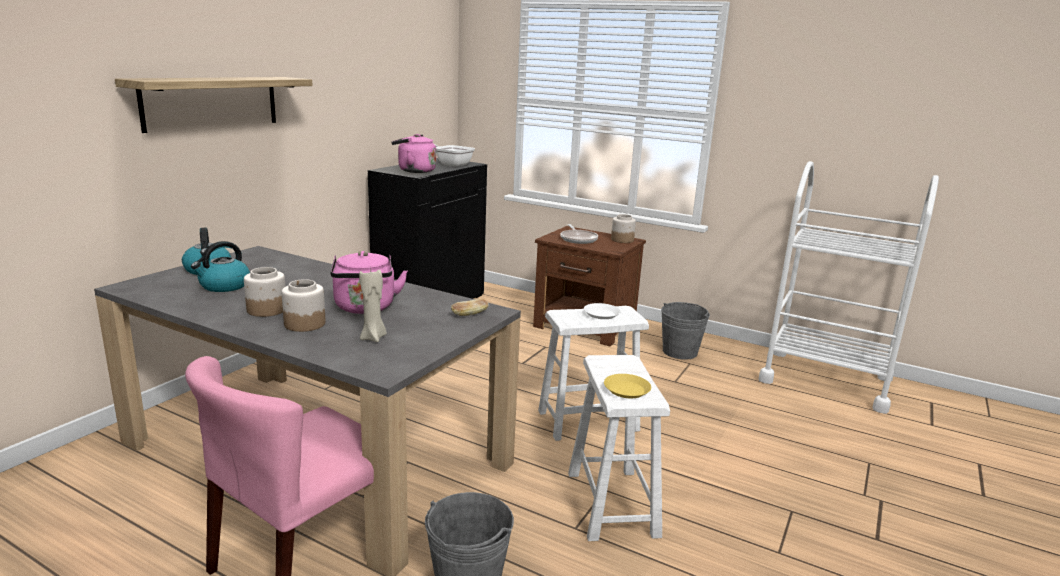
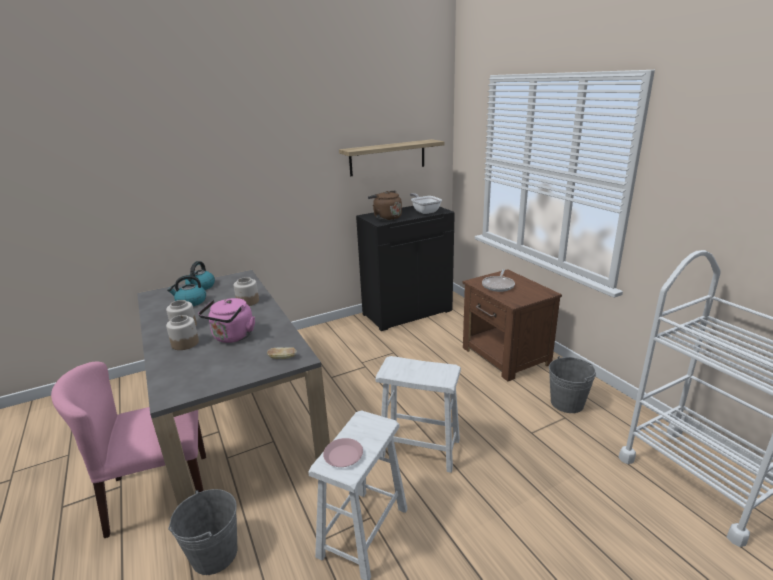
camera: 35 degrees right, 5 degrees up
(212, 102) = (225, 178): shelf -> shelf (387, 157)
(373, 338) = (202, 365): beige candle -> none
(414, 171) = (386, 217): pink kettle -> brown kettle
(601, 314) = (424, 369): white plate -> none
(622, 240) = (537, 291): jar -> jar (247, 301)
(627, 389) = (343, 456): yellow plate -> pink plate

